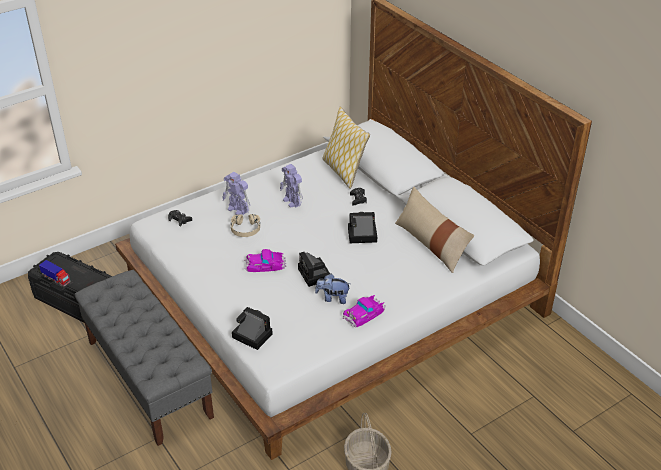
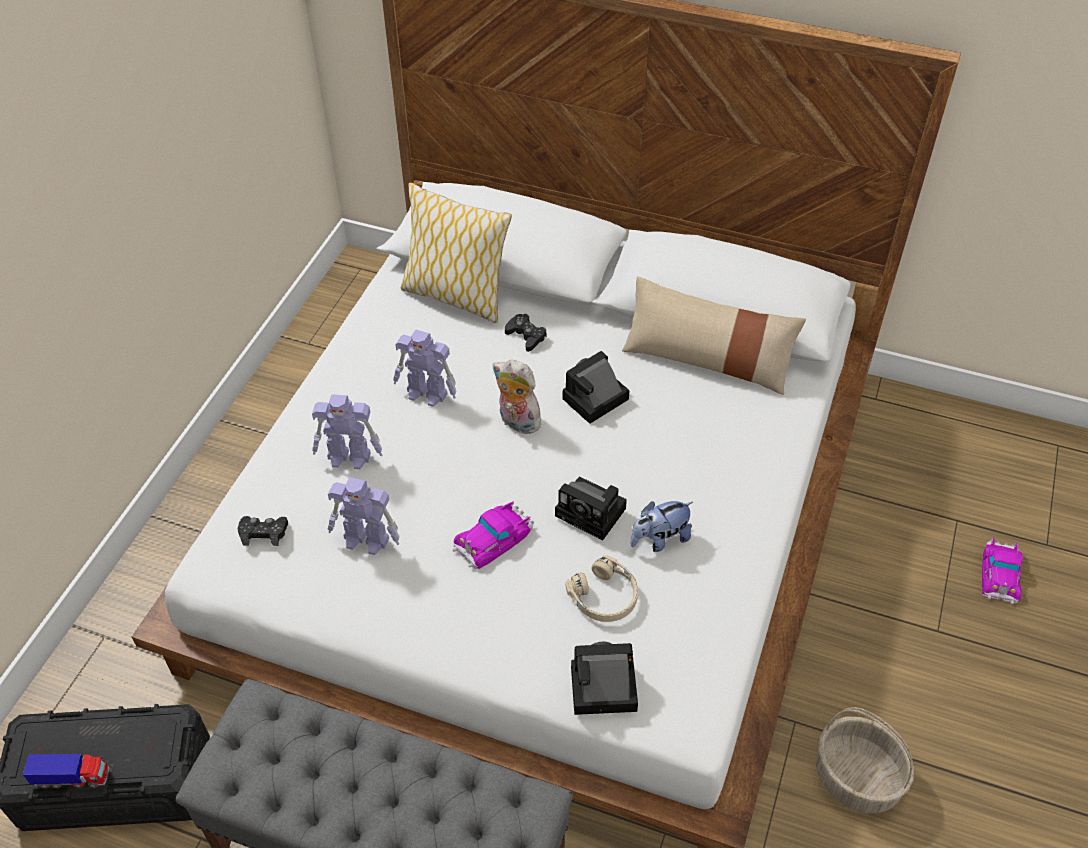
camera: 35 degrees left, 10 degrees up
(215, 241) = (367, 540): none -> toy robot
(245, 229) = (400, 489): beige headphones -> beige headphones (605, 597)
(318, 228) = (517, 422): none -> plush toy
(364, 313) = (731, 539): toy car -> toy car (1000, 573)

